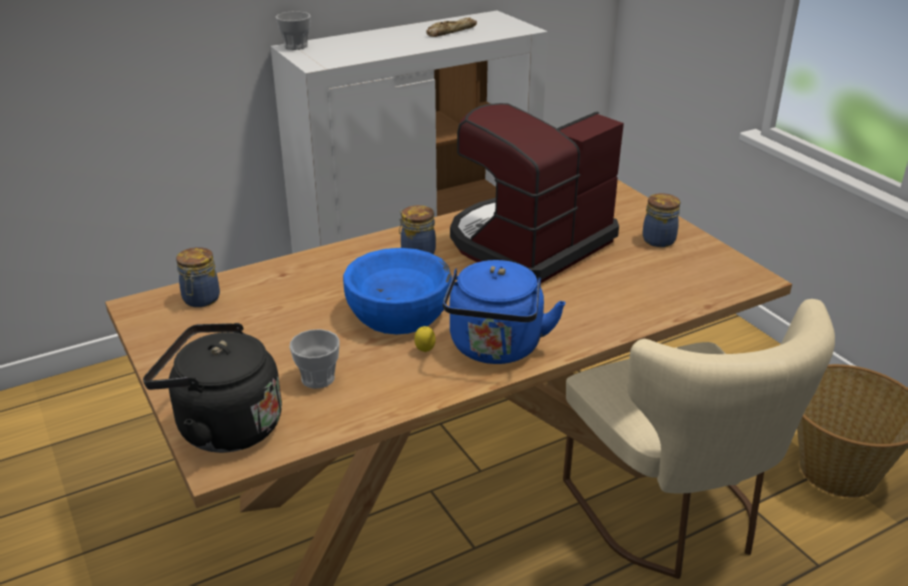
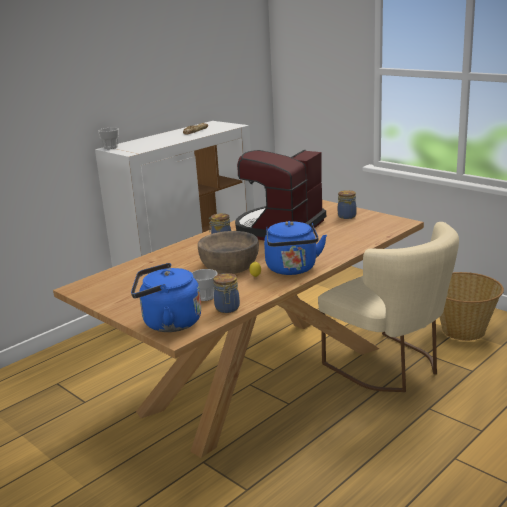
camera: 15 degrees left, 10 degrees down
(200, 300) = (111, 279): jar -> jar (227, 308)
(223, 427) = (168, 323): black kettle -> blue kettle
(398, 312) = (229, 265): blue bowl -> brown bowl

